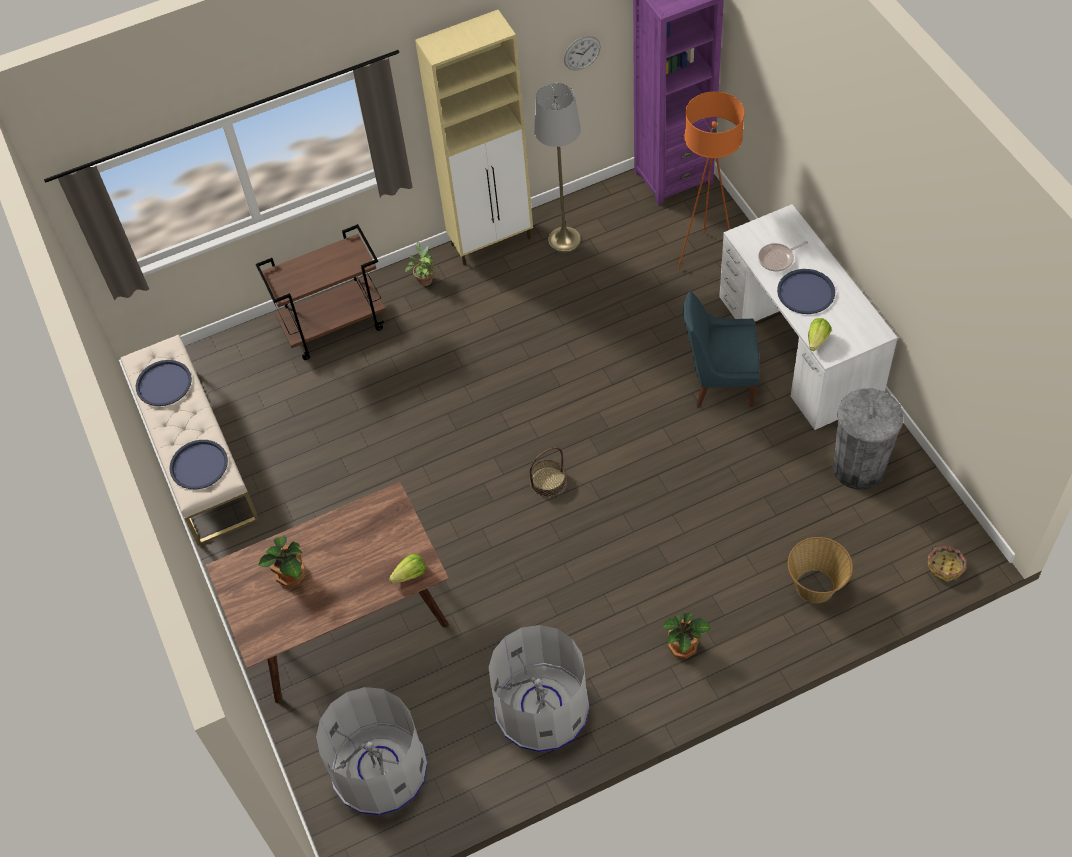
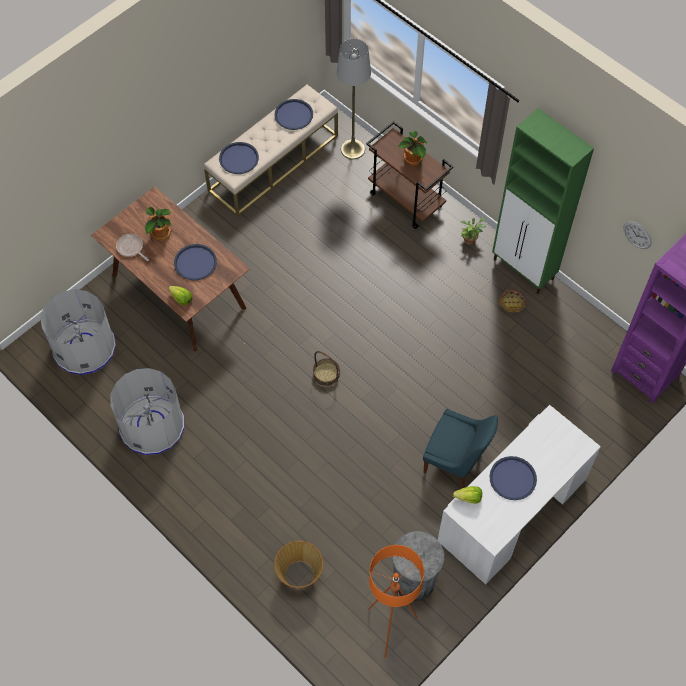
camera: 65 degrees right, 5 degrees up
(360, 544) = (195, 262): none -> blue tray
(492, 241) = (524, 270): beige cabinet -> green cabinet
(564, 239) = (547, 317): grey floor lamp -> grey floor lamp (353, 149)
(684, 647) = (223, 500): potted plant -> potted plant (412, 159)
(706, 257) = (573, 420): orange floor lamp -> orange floor lamp (389, 628)
(719, 382) = (456, 462): blue chair -> blue chair turned 135 degrees clockwise
(778, 259) = (538, 450): frying pan -> frying pan (131, 248)
(945, 566) = (347, 664): basket -> basket (512, 304)

